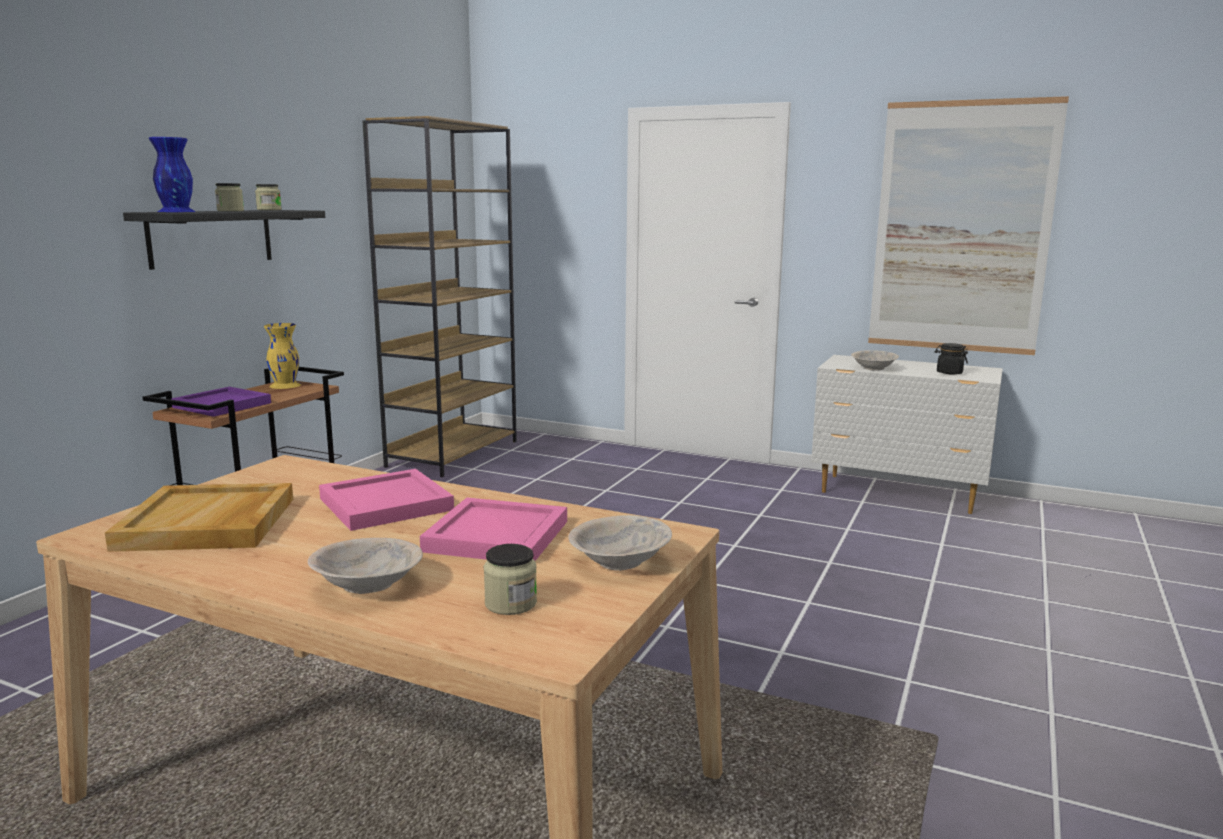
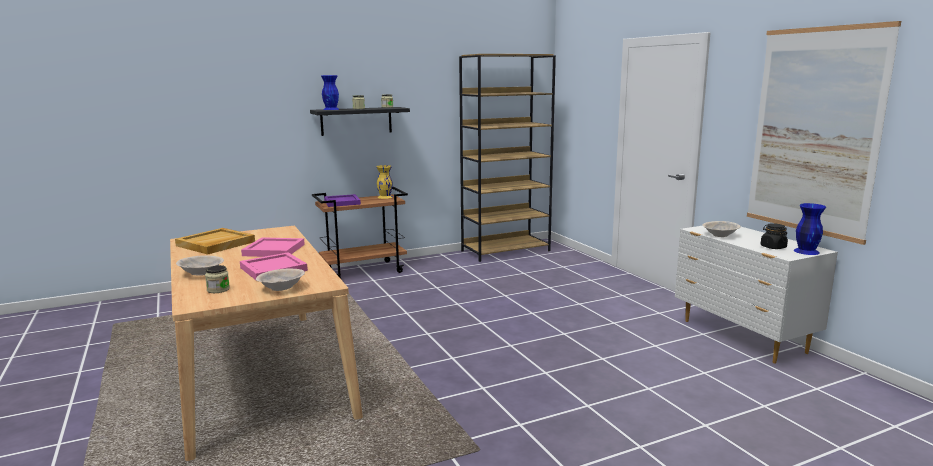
camera: 40 degrees right, 0 degrees up
(983, 372) = (806, 251): none -> blue vase

